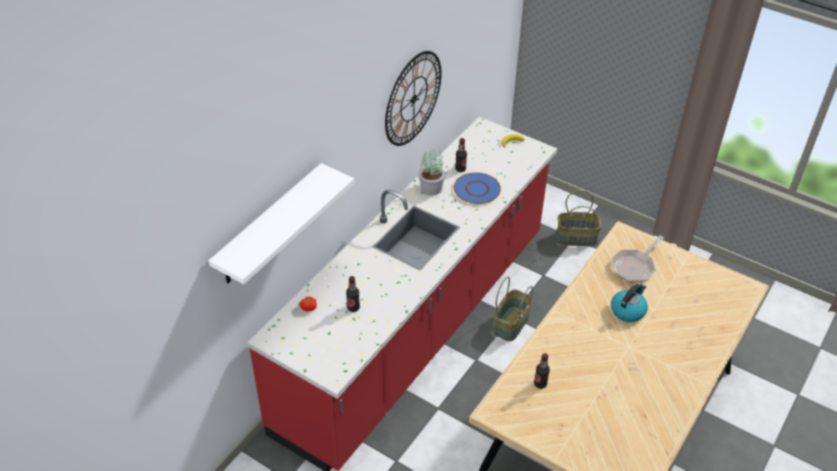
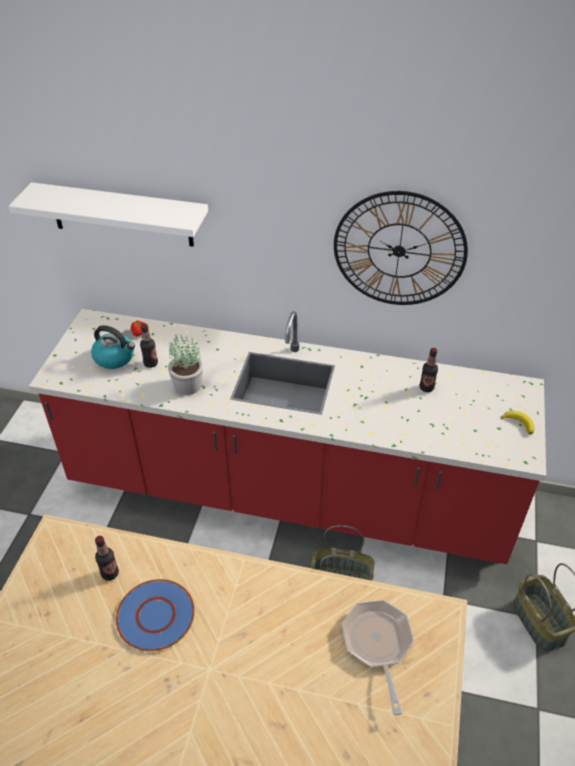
camera: 70 degrees right, 0 degrees up
(431, 188) = (373, 372): potted plant -> potted plant (187, 385)
(477, 189) = (399, 412): blue plate -> blue plate (156, 615)
(628, 310) = (281, 653): kettle -> kettle (115, 358)
(634, 267) = (378, 644): frying pan -> frying pan turned 60 degrees clockwise

